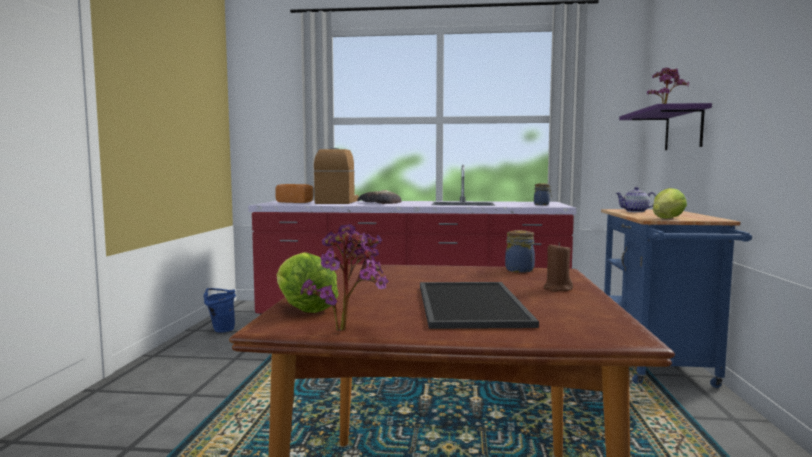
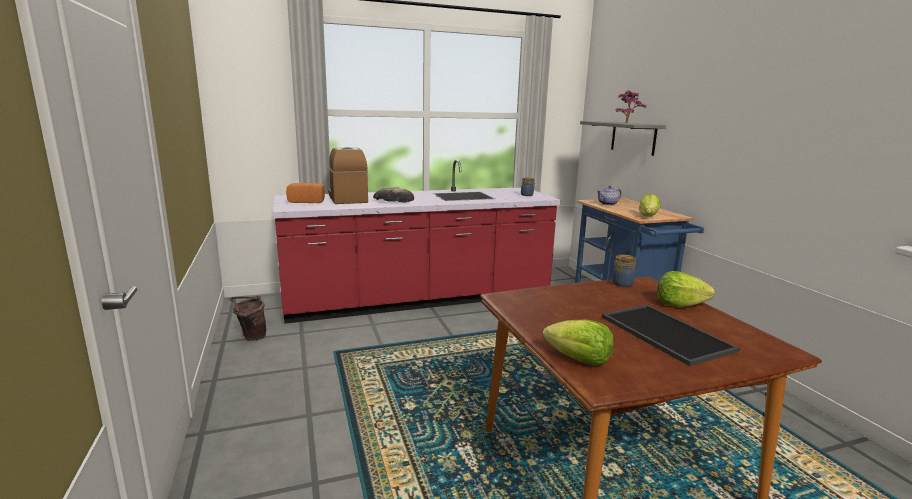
camera: 25 degrees left, 10 degrees up
(220, 330) = (251, 337): blue bucket -> brown bucket
(348, 329) = (650, 378): potted plant -> none
(557, 288) = (679, 304): brown candle -> lettuce
(683, 129) = (633, 137): purple shelf -> grey shelf

